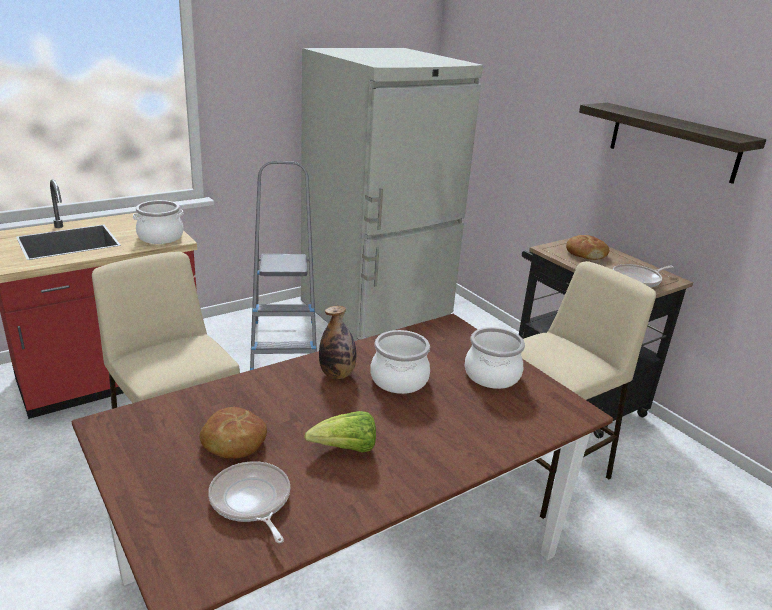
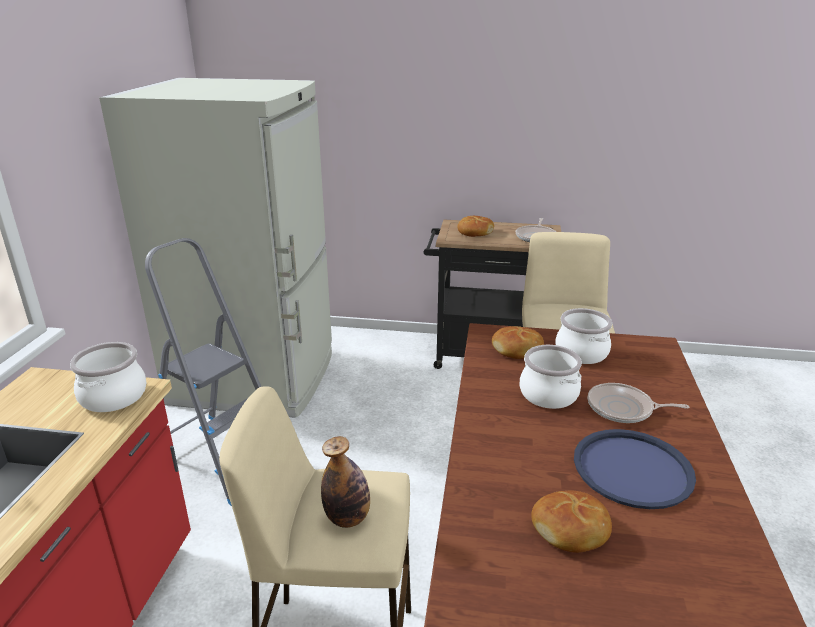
camera: 45 degrees left, 0 degrees up
(251, 501) = (676, 558): frying pan -> frying pan (623, 409)
(337, 374) = (509, 420): bottle -> bottle (347, 518)
(345, 449) = (632, 469): lettuce -> blue tray
(445, 346) = (517, 350): none -> bread
(673, 142) = (513, 117): shelf -> none

